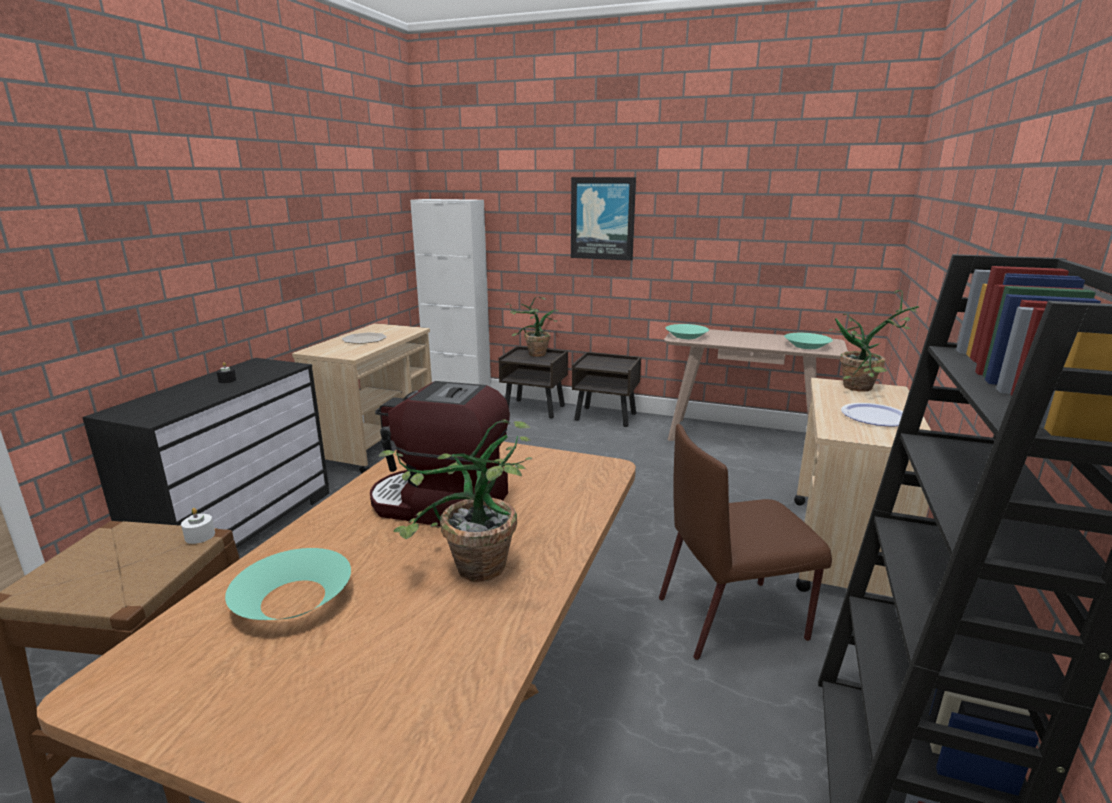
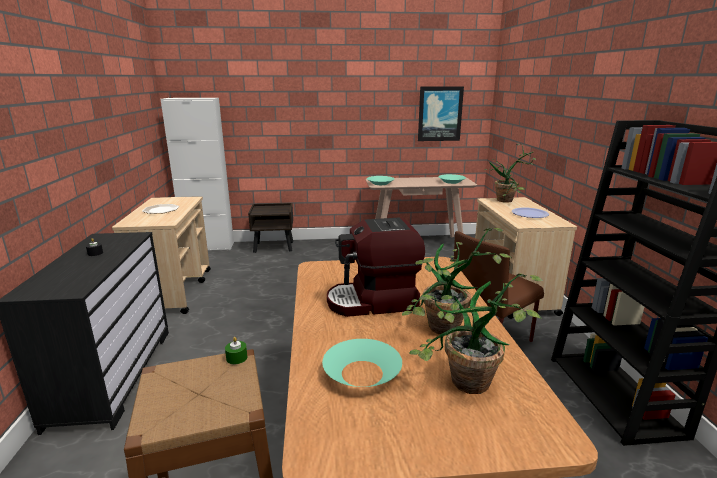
camera: 25 degrees left, 0 degrees up
(200, 536) = (236, 358): white candle -> green candle
(533, 355) = (269, 208): potted plant -> potted plant (465, 387)
(602, 218) = (311, 109): picture -> picture (440, 114)
(606, 417) = (326, 244): brown nightstand -> none

